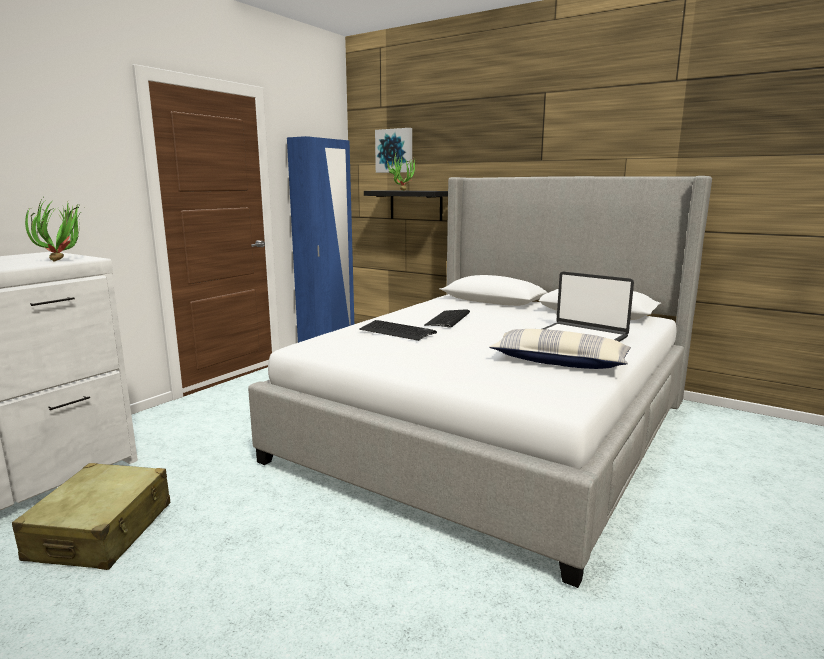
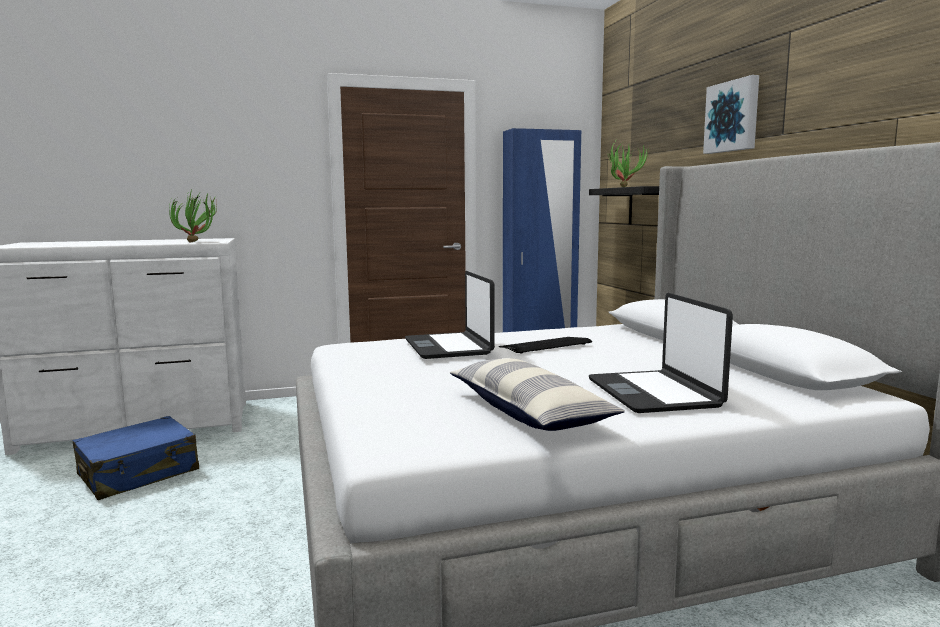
camera: 40 degrees right, 5 degrees down
(102, 531) = (139, 473): beige suitcase -> blue suitcase
(394, 151) = (636, 139): picture -> picture (733, 116)
(397, 331) = (449, 347): keyboard -> laptop

